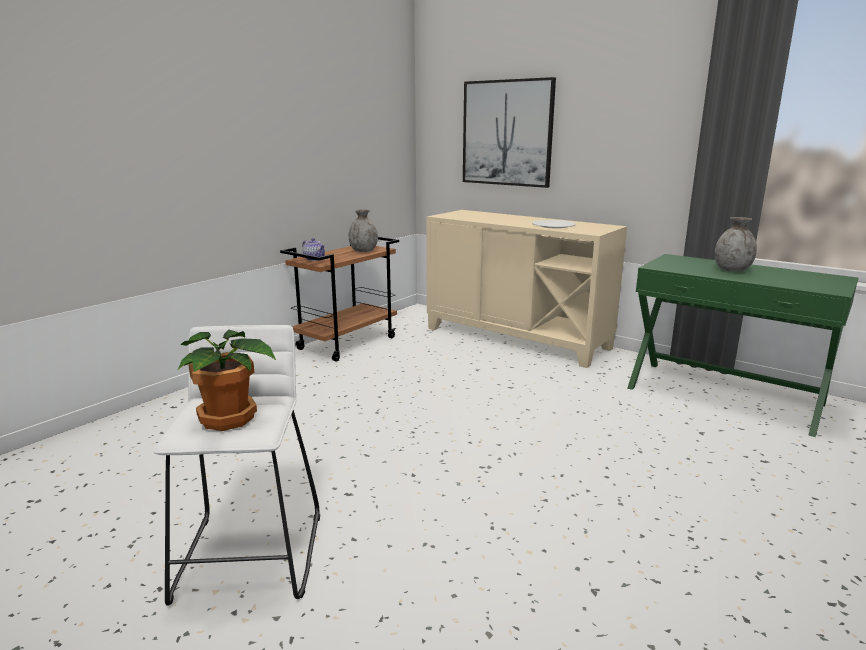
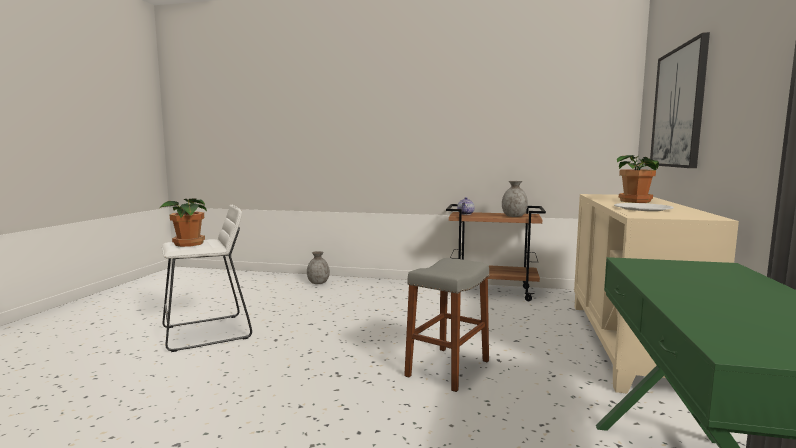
camera: 65 degrees right, 10 degrees down
(506, 218) = (636, 201): none -> potted plant
(511, 411) = (448, 368): none -> grey stool
(732, 270) = (722, 290): grey vase -> grey vase (318, 283)

